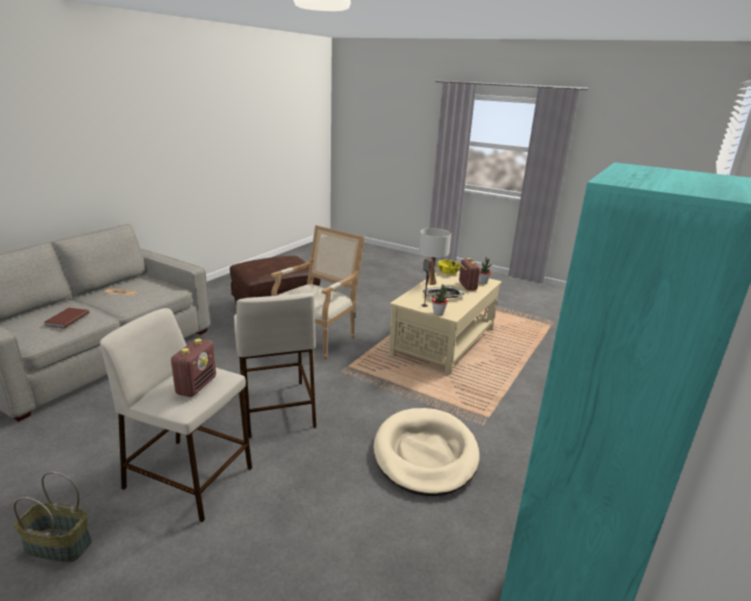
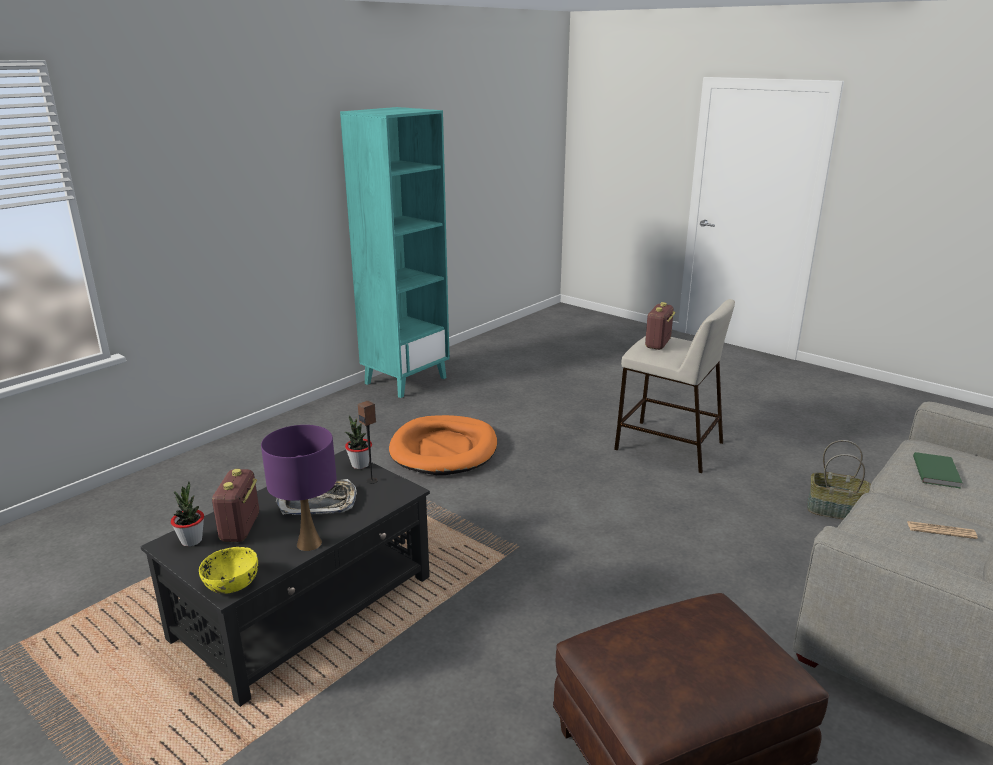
camera: 170 degrees left, 0 degrees up
(57, 546) = (737, 417): basket -> basket (836, 510)
(66, 319) = (937, 472): brown book -> green book
(276, 407) = (605, 501): beige stool -> none
(318, 337) = (555, 628): armchair -> none
(425, 454) = (444, 449): beige dog bed -> orange dog bed
(431, 283) = (309, 543): white table lamp -> purple table lamp
(443, 340) = (306, 606): beige coffee table -> black coffee table

